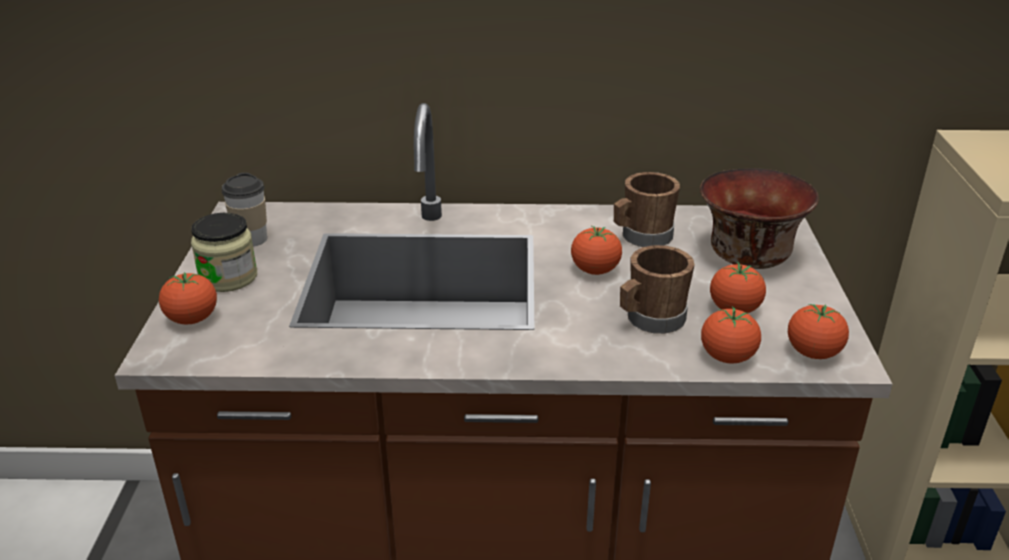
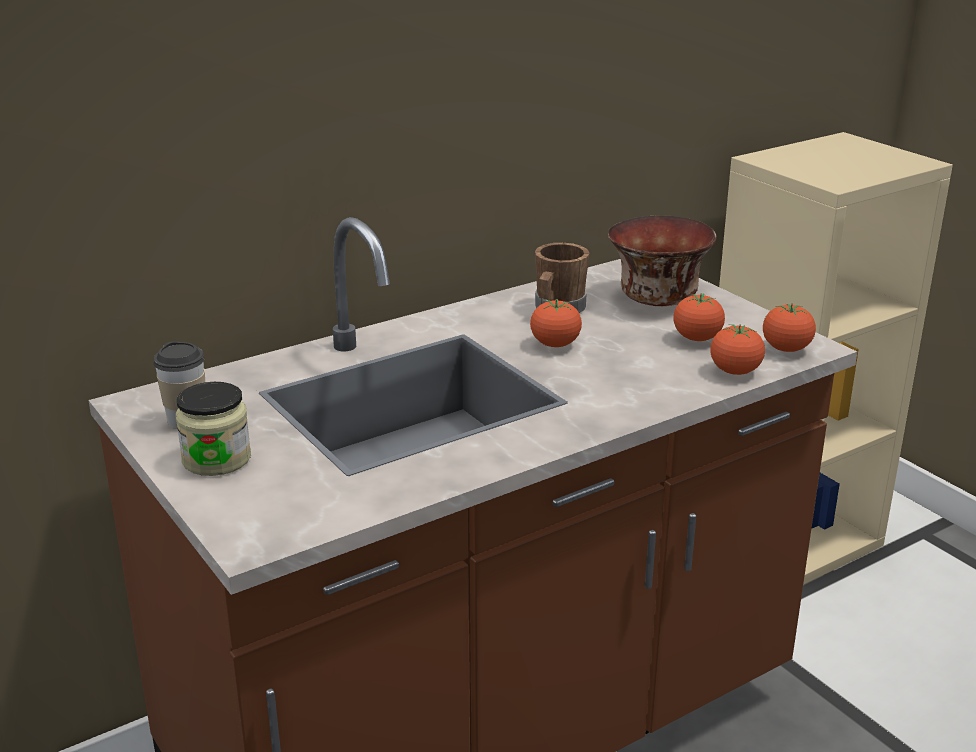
camera: 35 degrees left, 5 degrees down
(192, 319) = (236, 505): tomato -> none
(650, 320) = (647, 366): brown mug -> none

